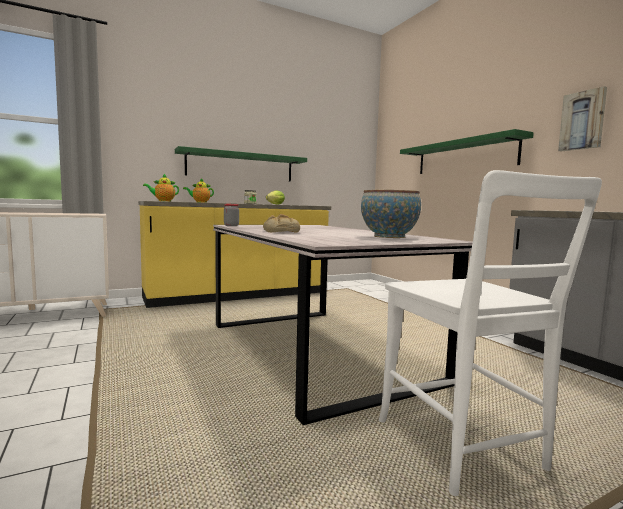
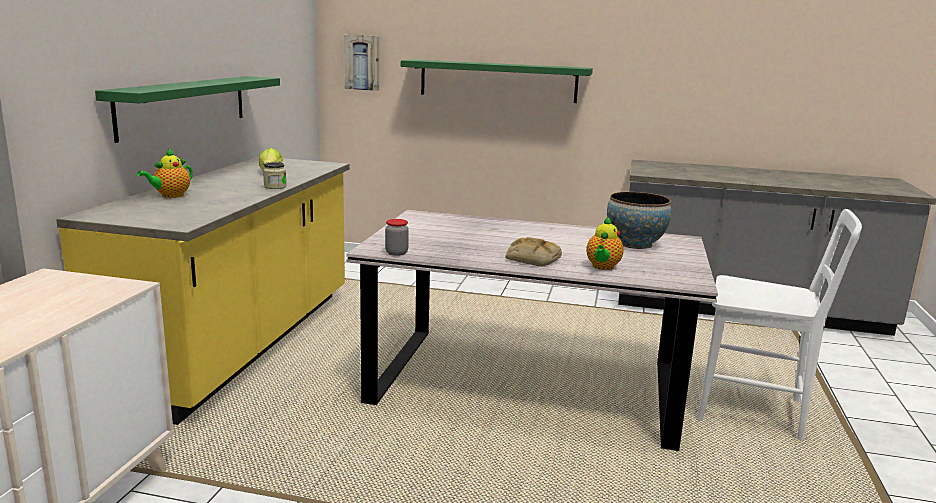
camera: 50 degrees left, 10 degrees up
(163, 201) = (178, 219): teapot -> teapot (602, 267)
(583, 120) = (645, 67): picture -> picture (362, 62)

